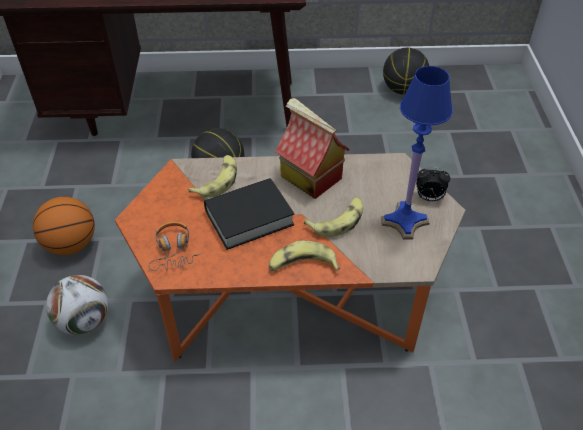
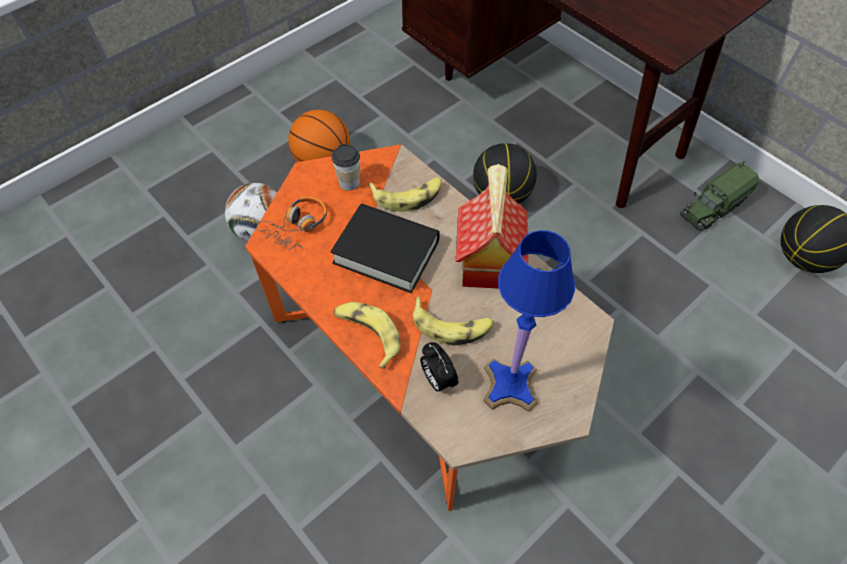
camera: 50 degrees right, 10 degrees up
(170, 202) = (349, 182): none -> cup
(336, 96) = (713, 207): none -> toy truck
(429, 198) = (568, 387): alarm clock -> alarm clock (437, 379)

